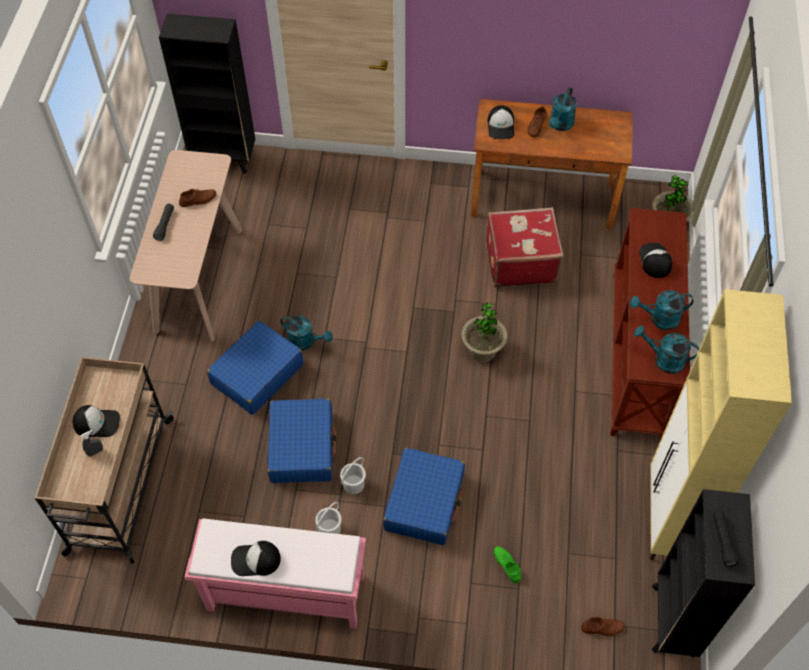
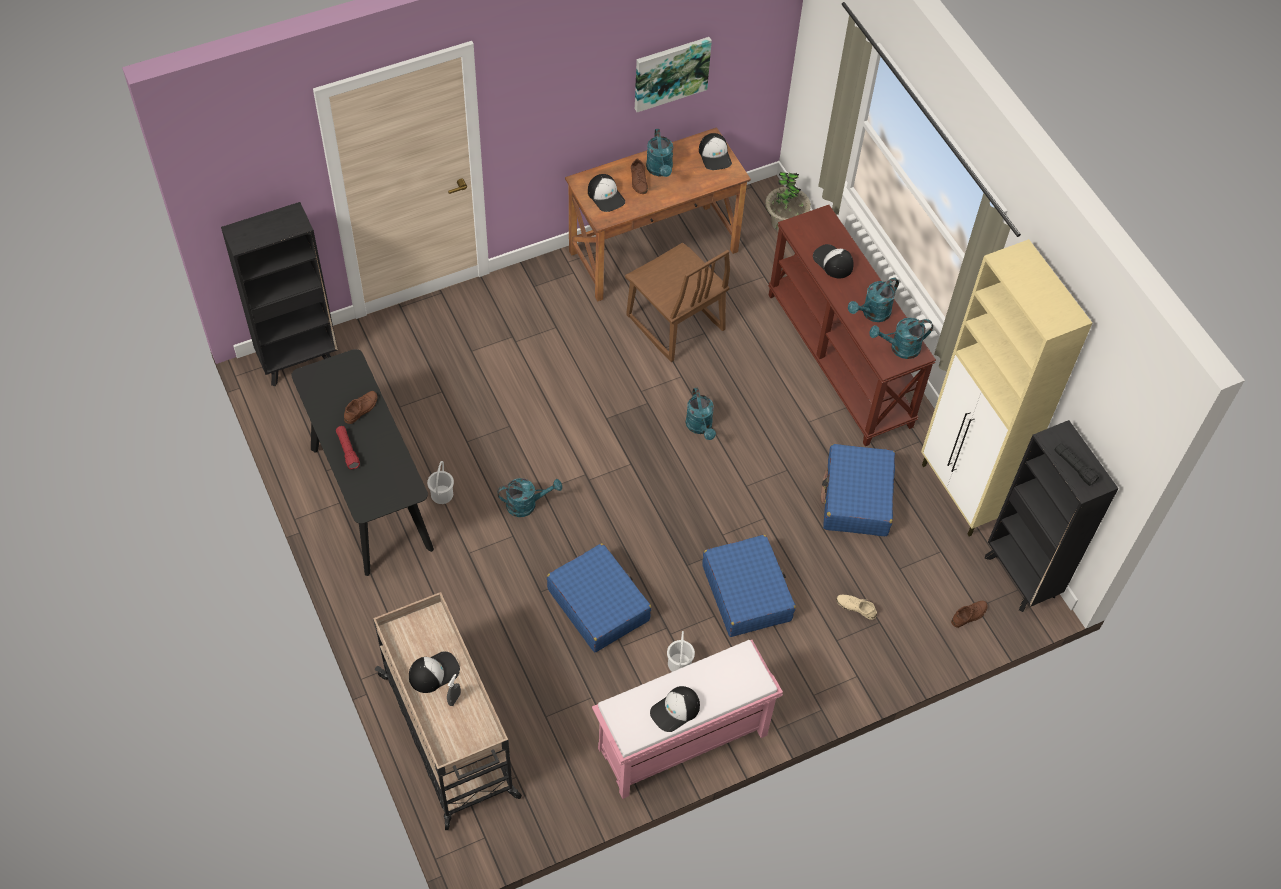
camera: 35 degrees left, 0 degrees up
(165, 225) = (347, 450): black flashlight -> red flashlight
(198, 279) = (370, 498): beige console table -> black console table
(256, 374) = (502, 560): blue suitcase -> blue suitcase (856, 498)
(353, 484) = (671, 612): white bucket -> white bucket (441, 494)
(482, 351) = (700, 427): potted plant -> turquoise watering can
(507, 565) = (856, 607): green shoe -> beige shoe
(520, 261) = (674, 323): red suitcase -> brown chair
(595, 39) = (671, 72): none -> picture
(614, 133) = (715, 155): none -> cap

